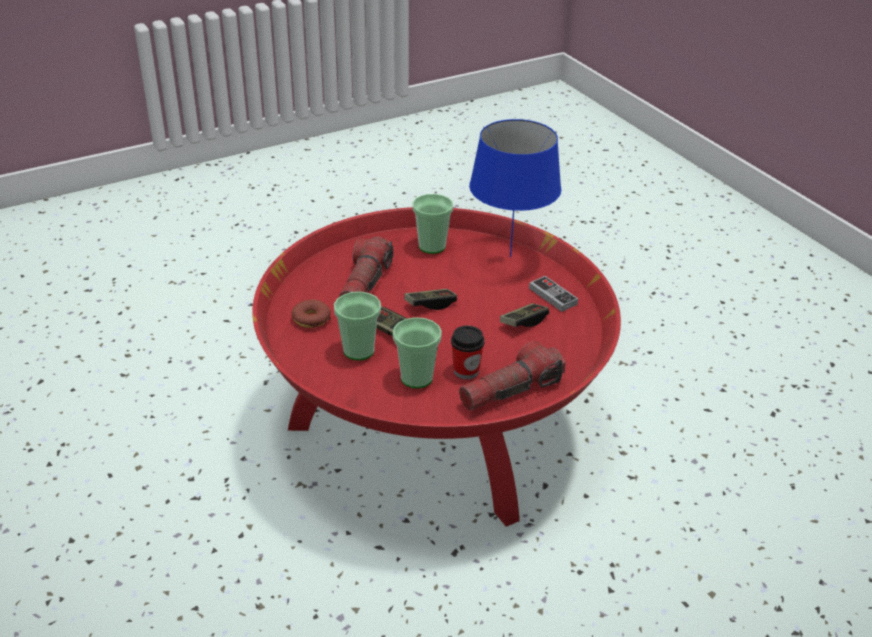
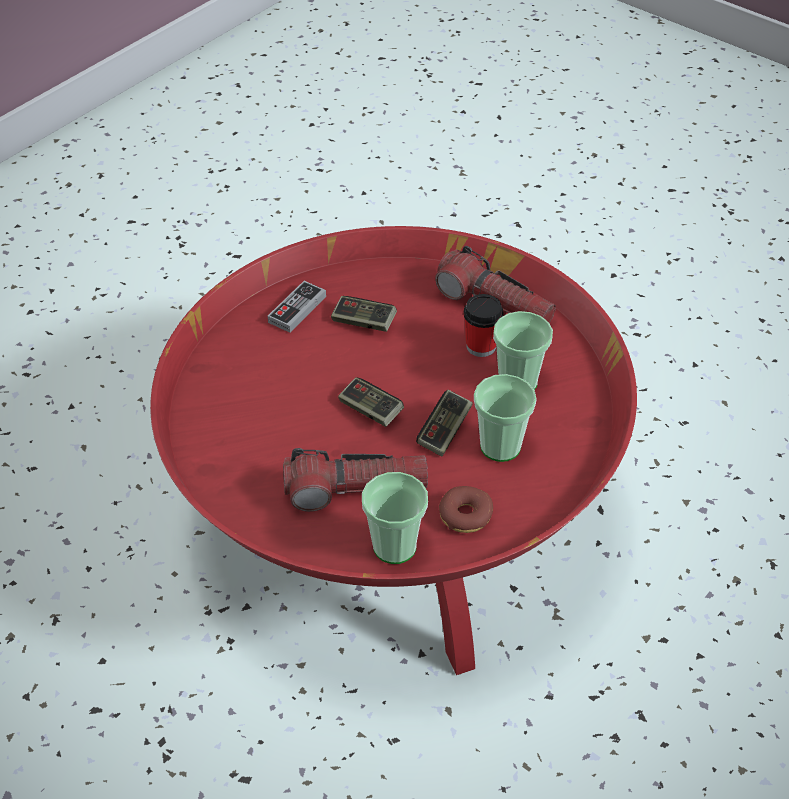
camera: 110 degrees left, 10 degrees up
(432, 246) = (229, 447): cup -> cup (394, 546)
(509, 257) = (224, 365): blue table lamp -> none

